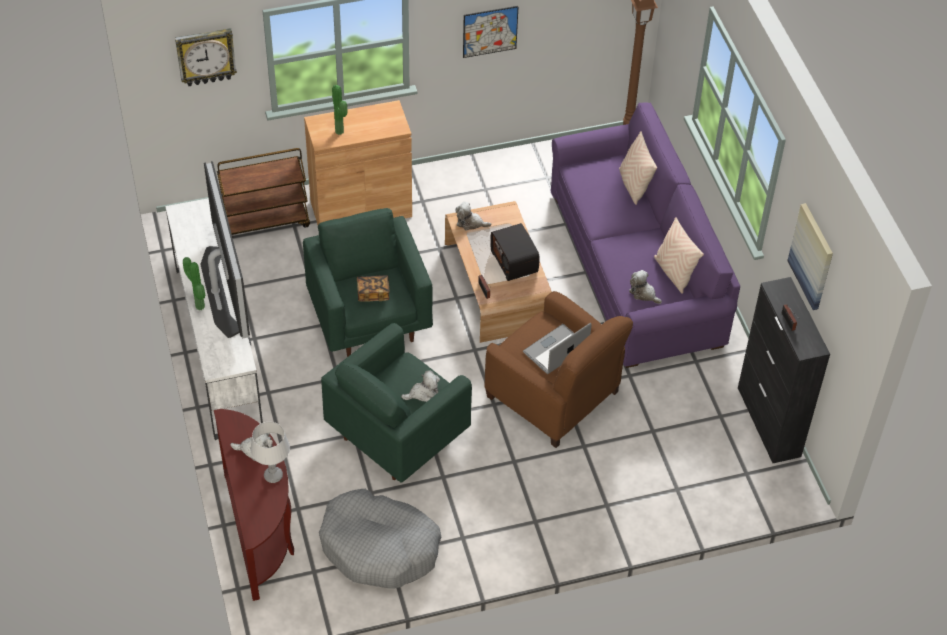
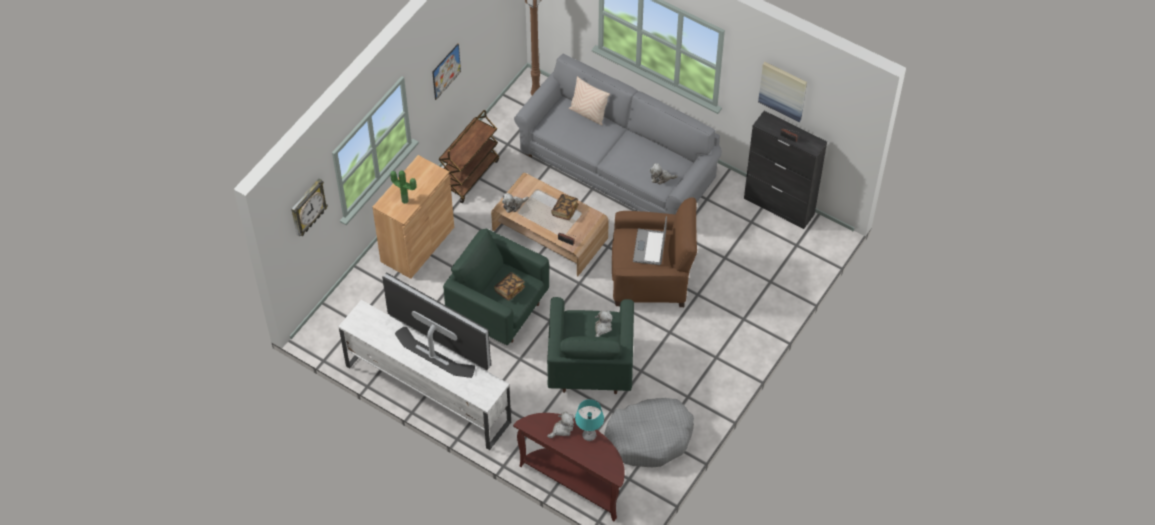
camera: 40 degrees left, 5 degrees up
(198, 307) = (432, 373): potted plant -> none
(266, 221) = (367, 295): brown cart -> brown cart (469, 175)
(273, 476) = (589, 435): grey table lamp -> turquoise table lamp
(515, 262) = (565, 210): radio -> book
(636, 269) = (618, 166): purple sofa -> grey sofa
(674, 273) = (665, 153): beige pillow -> none

